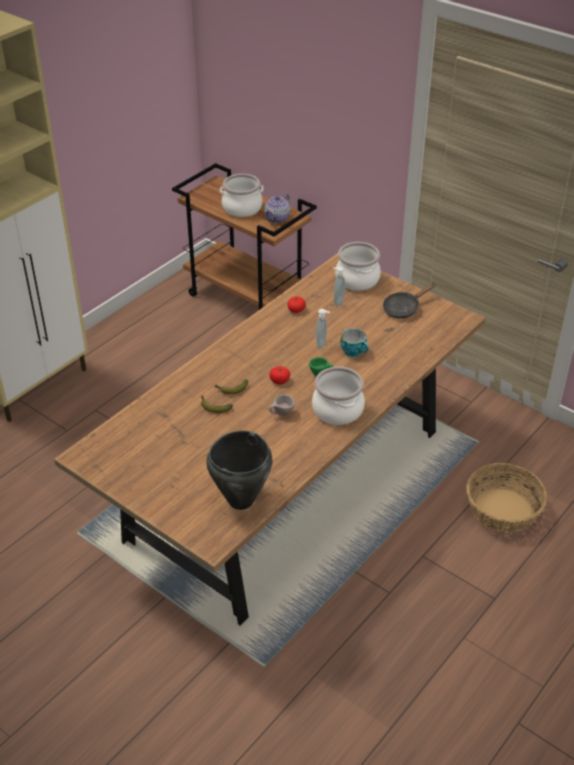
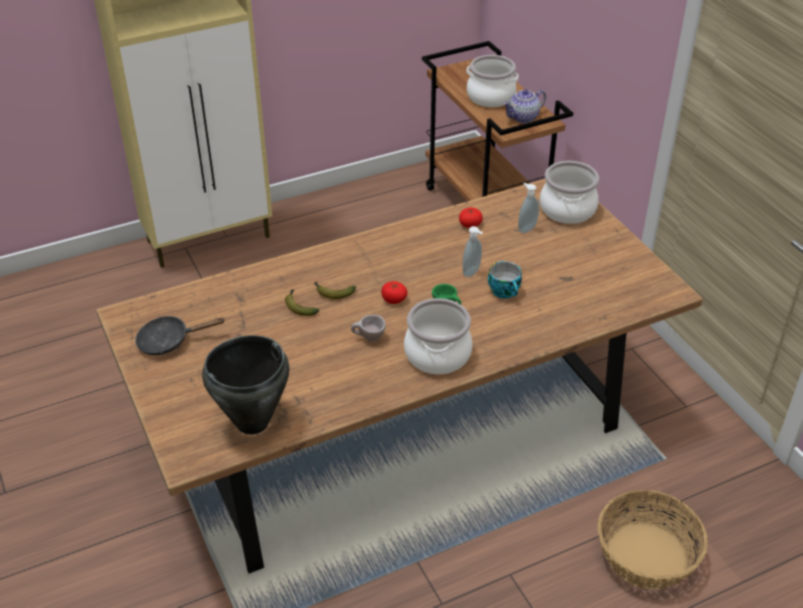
camera: 25 degrees right, 0 degrees up
(403, 308) = (602, 258): black frying pan -> black frying pan (169, 341)

